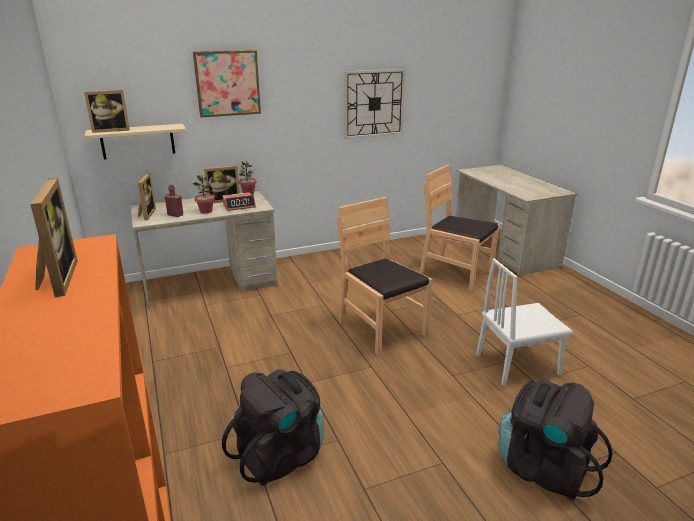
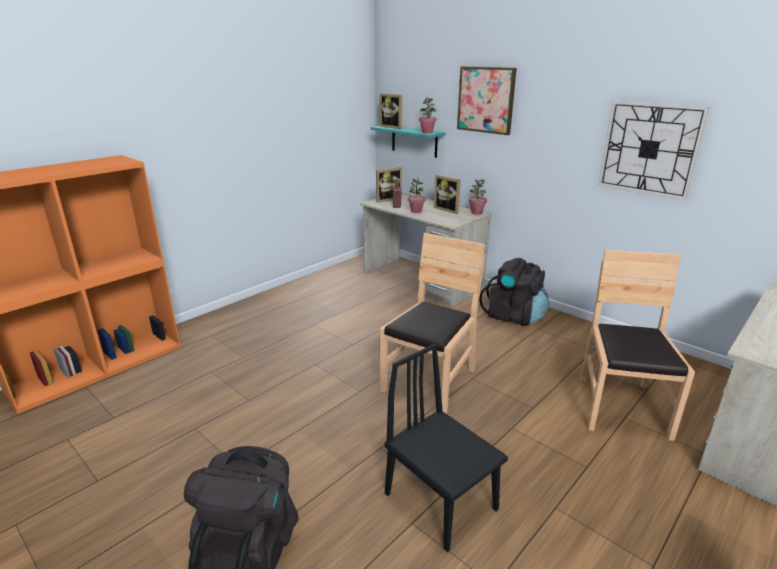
camera: 65 degrees right, 0 degrees up
(56, 279) = (73, 166): picture frame -> none
(138, 141) = (414, 141): beige shelf -> turquoise shelf
(171, 127) = (427, 132): none -> potted plant
(239, 206) = (443, 217): alarm clock -> none
(280, 455) = (222, 379): black backpack -> black backpack (514, 316)
(517, 364) = (440, 501): white chair -> black chair

